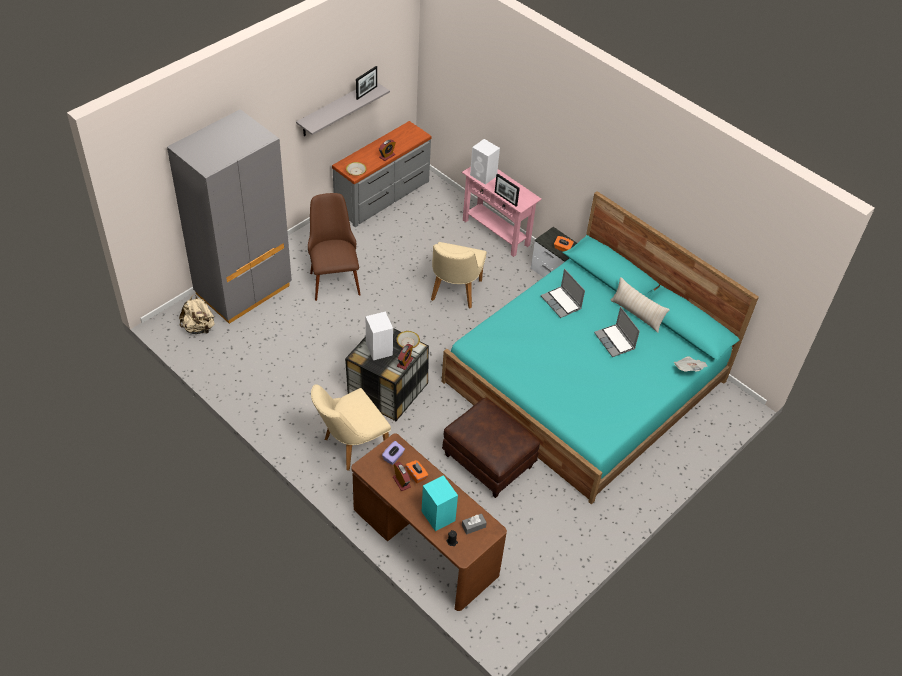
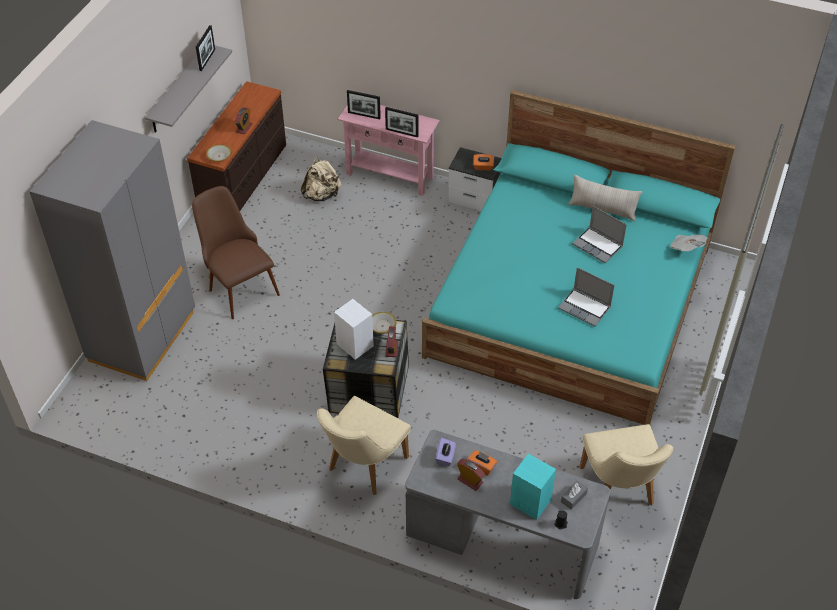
camera: 20 degrees left, 0 degrees up
(199, 328) = (113, 399): beige backpack -> beige backpack (322, 195)
(383, 196) = (244, 177): grey dresser -> brown dresser
(424, 543) = (502, 540): brown desk -> grey desk
(454, 293) = (381, 257): beige chair -> beige chair (619, 491)
(484, 176) = (364, 115): white speaker -> picture frame
(489, 461) = (520, 424): brown ottoman -> none
(561, 303) = (521, 224): laptop -> laptop (585, 308)

